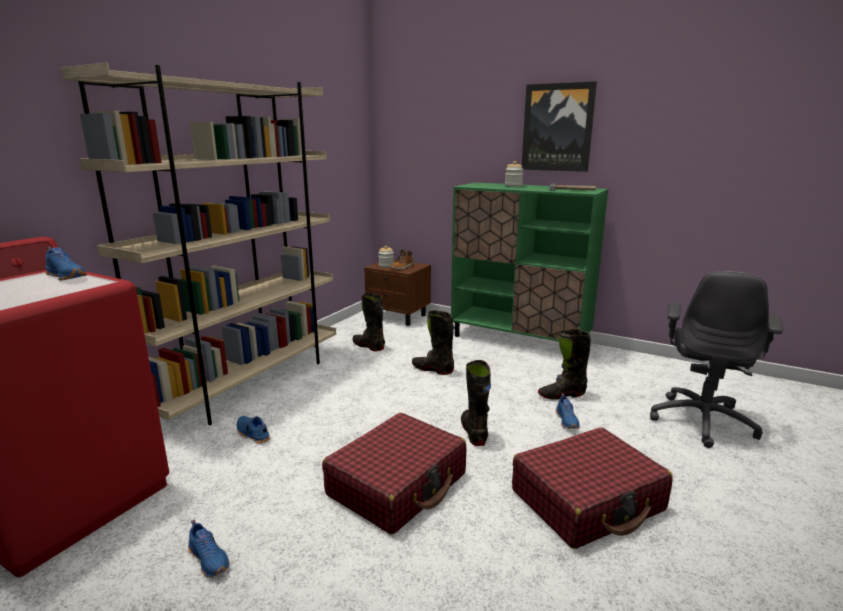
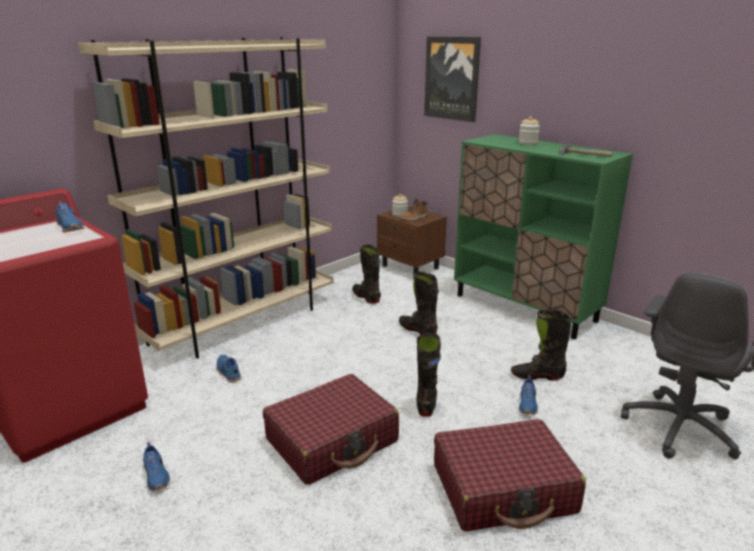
camera: 15 degrees right, 5 degrees up
(557, 127) = (583, 80): picture -> picture (452, 78)

